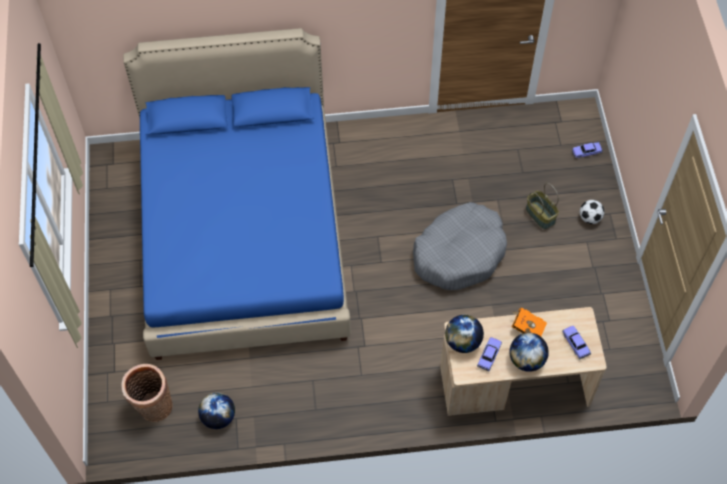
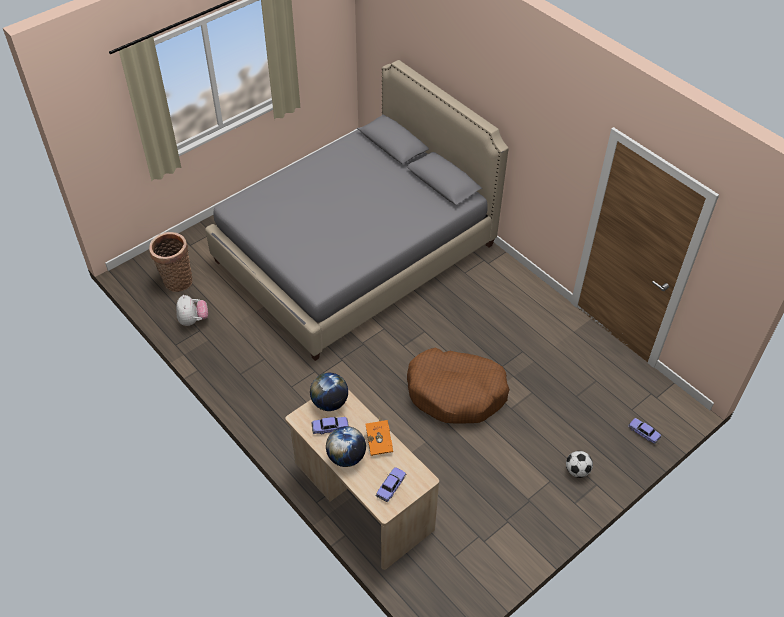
camera: 55 degrees right, 10 degrees down
(218, 417) = (193, 320): globe -> plush toy
(243, 236) = (355, 253): blue bed -> grey bed
(459, 253) = (456, 393): grey dog bed -> brown dog bed
(541, 215) = (545, 432): basket -> none

